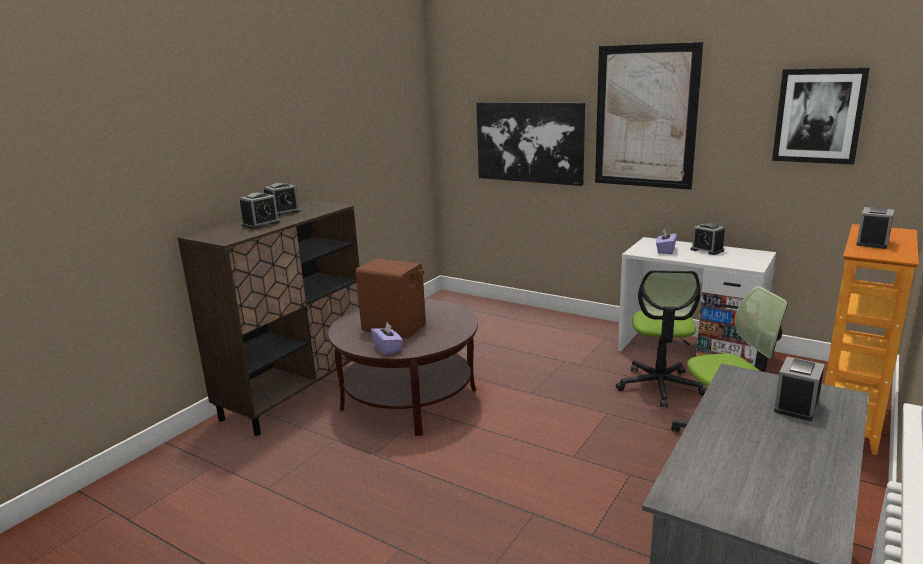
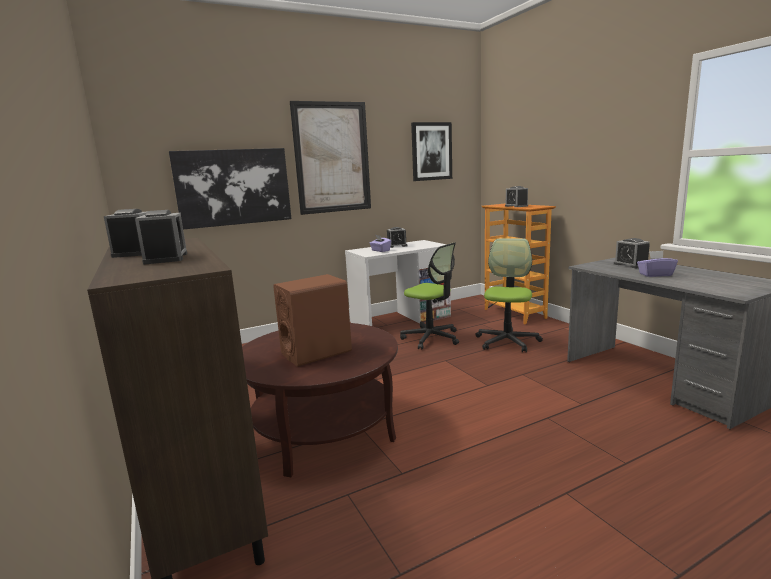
camera: 60 degrees left, 5 degrees down
(387, 348) = (360, 361): purple tissue box -> purple tissue box (655, 275)

